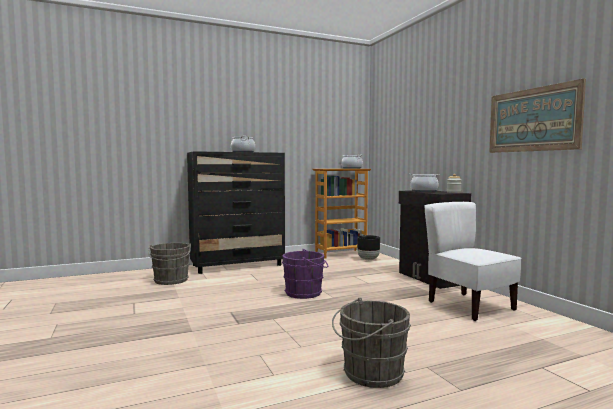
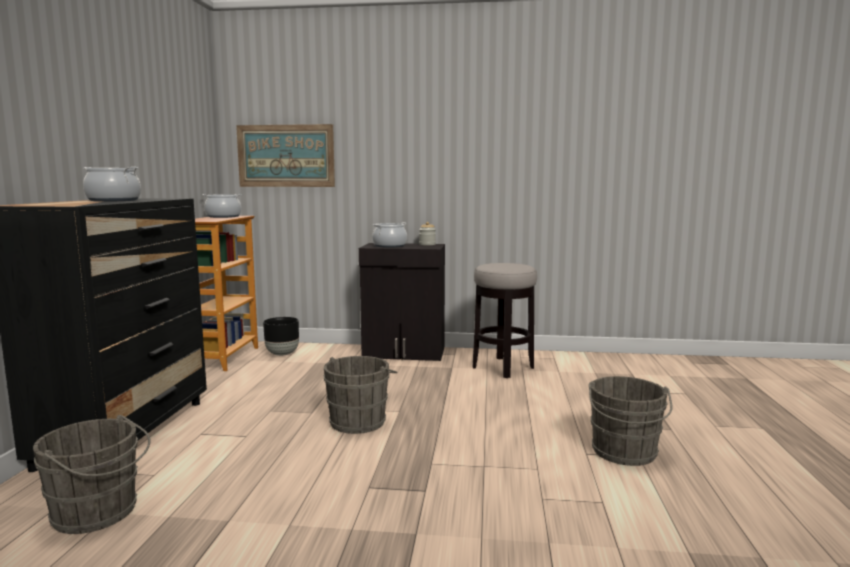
camera: 60 degrees left, 5 degrees up
(306, 293) = (360, 421): purple bucket -> grey bucket
(469, 306) = (502, 367): white chair -> stool
(532, 120) = (519, 165): picture -> picture (286, 156)

